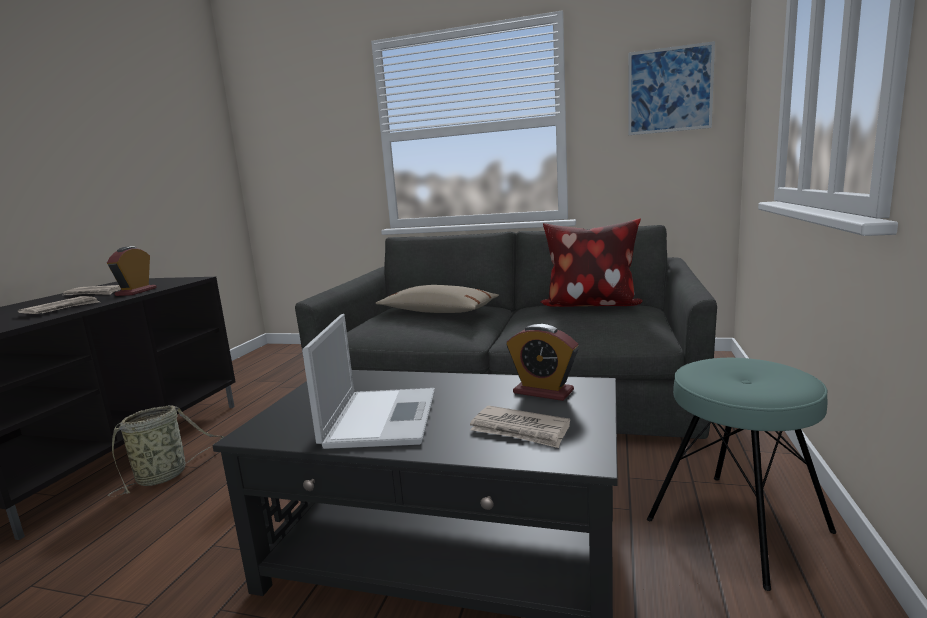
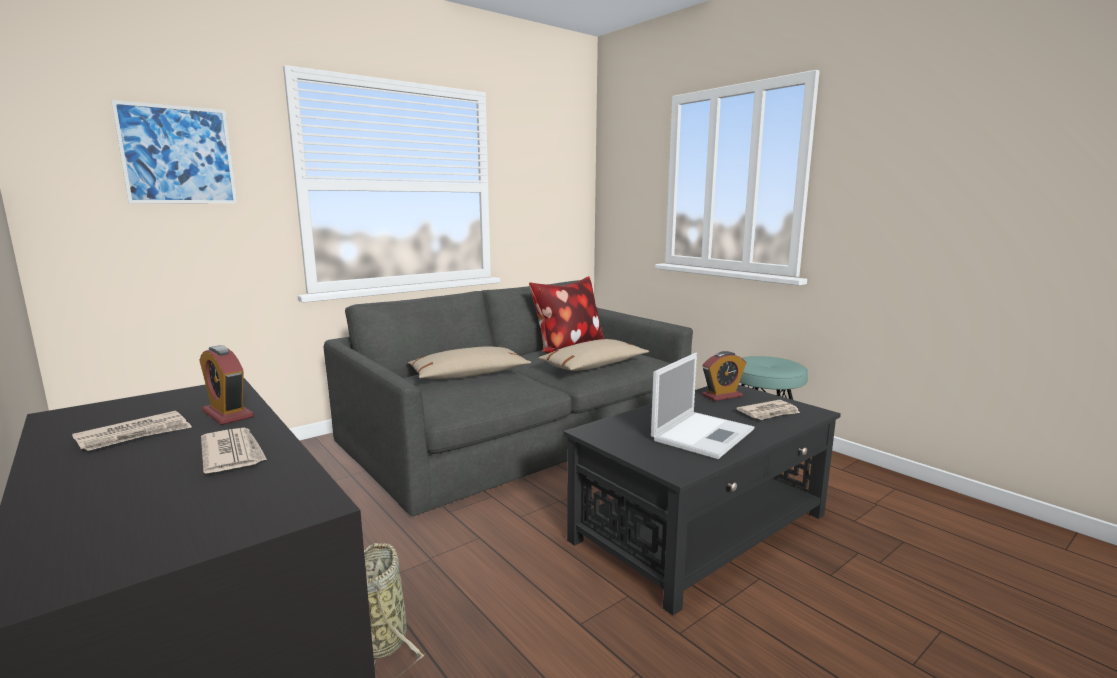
camera: 55 degrees left, 0 degrees up
(381, 417) = (703, 434): laptop -> laptop turned 90 degrees clockwise
(560, 328) = (594, 366): none -> beige pillow
(669, 90) = (556, 175): picture -> picture (178, 155)

